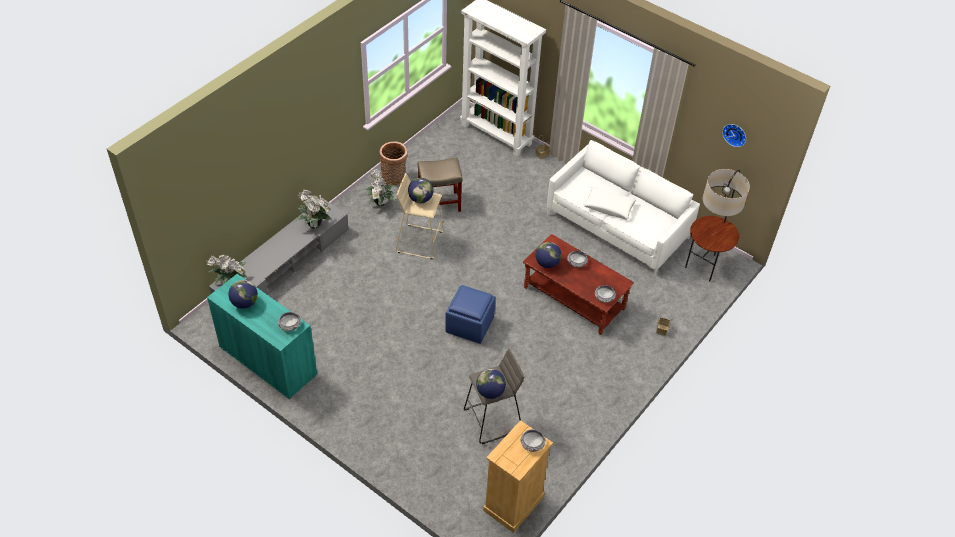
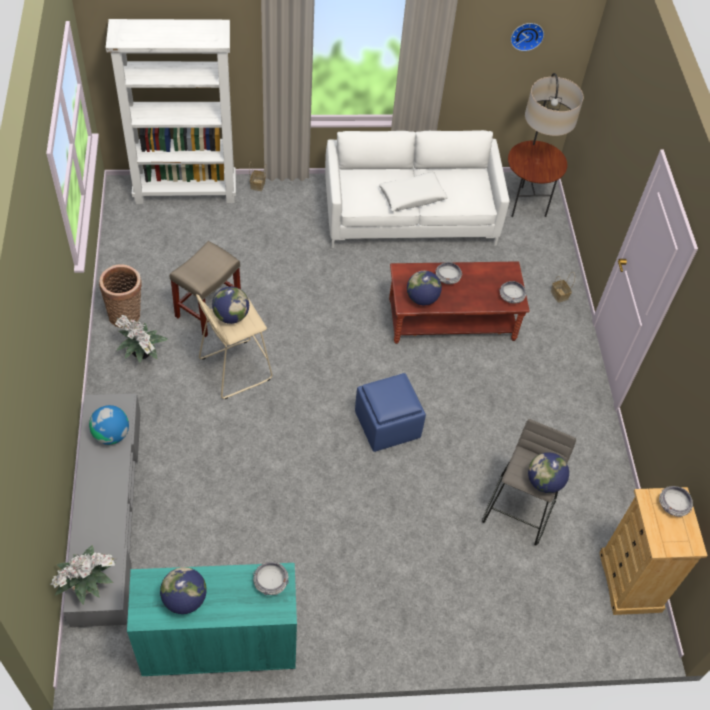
camera: 45 degrees left, 5 degrees up
(314, 224) = (111, 434): potted plant -> globe

